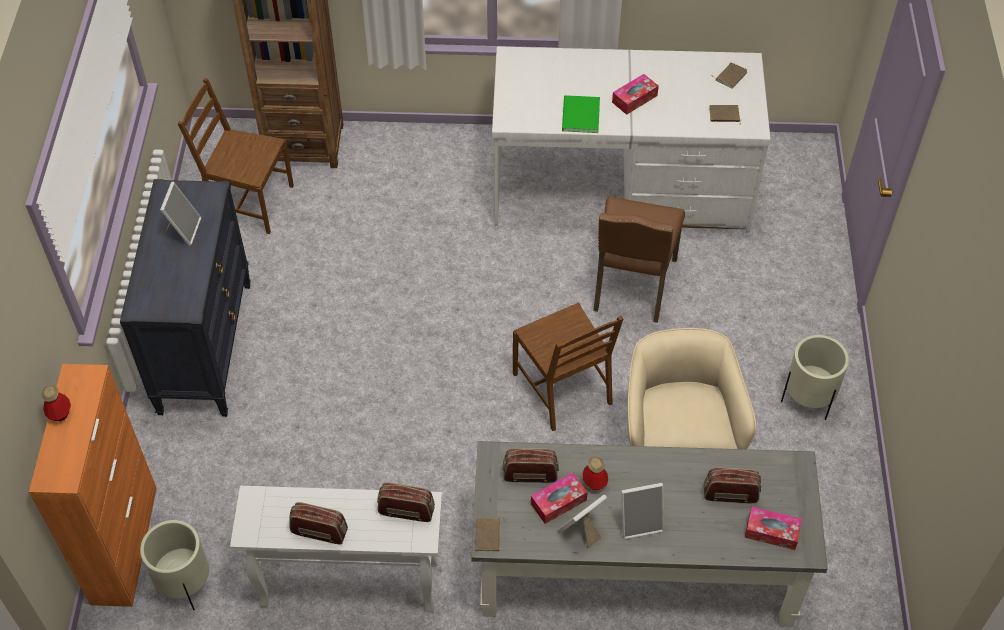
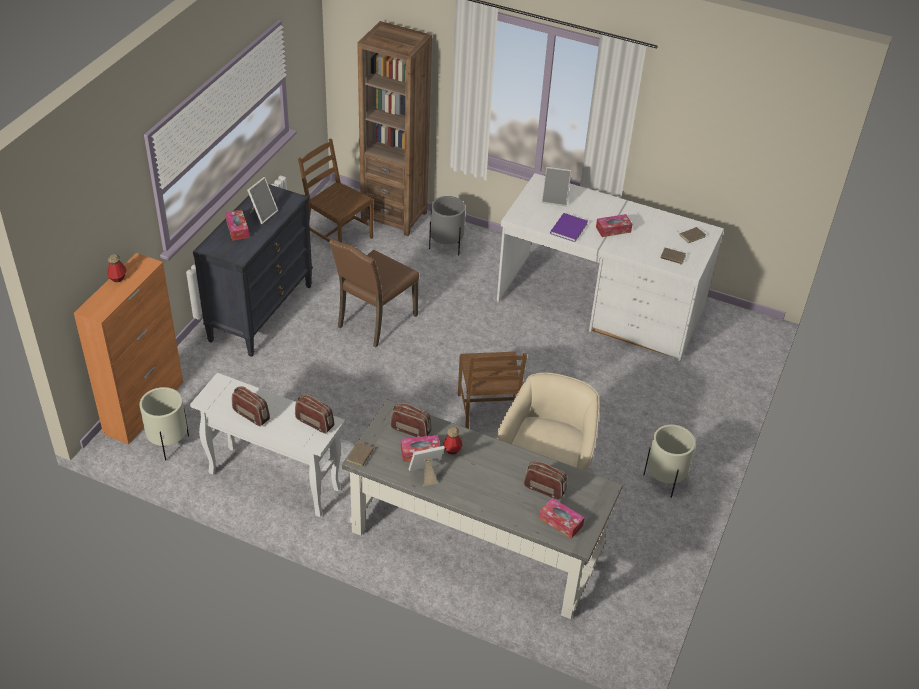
camera: 20 degrees right, 10 degrees down
(162, 265) = (237, 229): none -> tissue box
(393, 167) = (446, 246): none -> grey planter
(579, 116) = (567, 229): green book -> purple book
(632, 286) = (573, 368): brown chair -> brown chair (374, 321)
(640, 522) = (469, 483): picture frame -> picture frame (555, 199)

